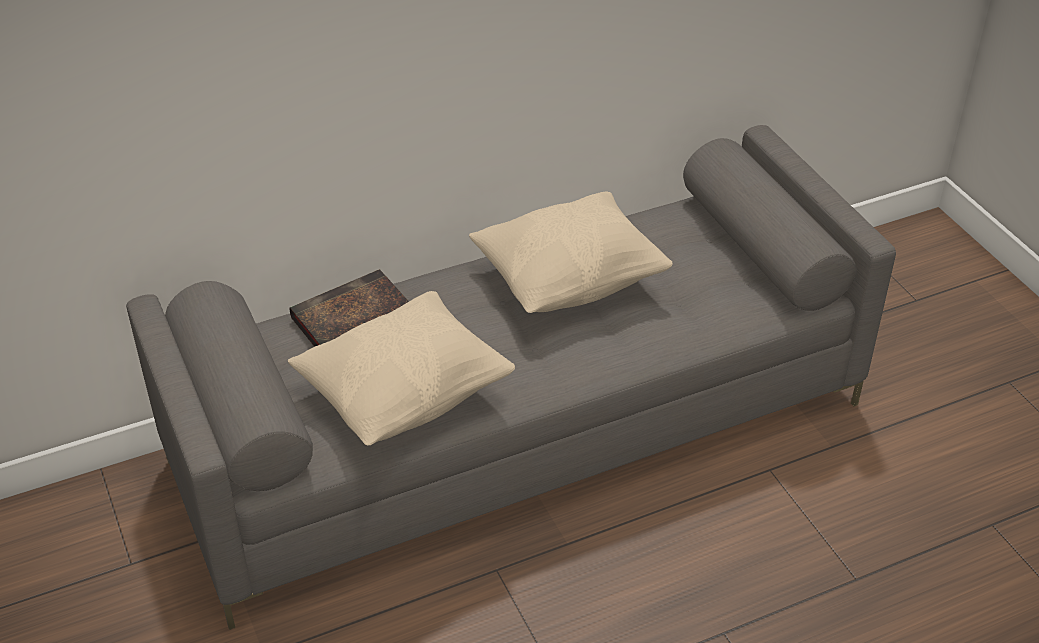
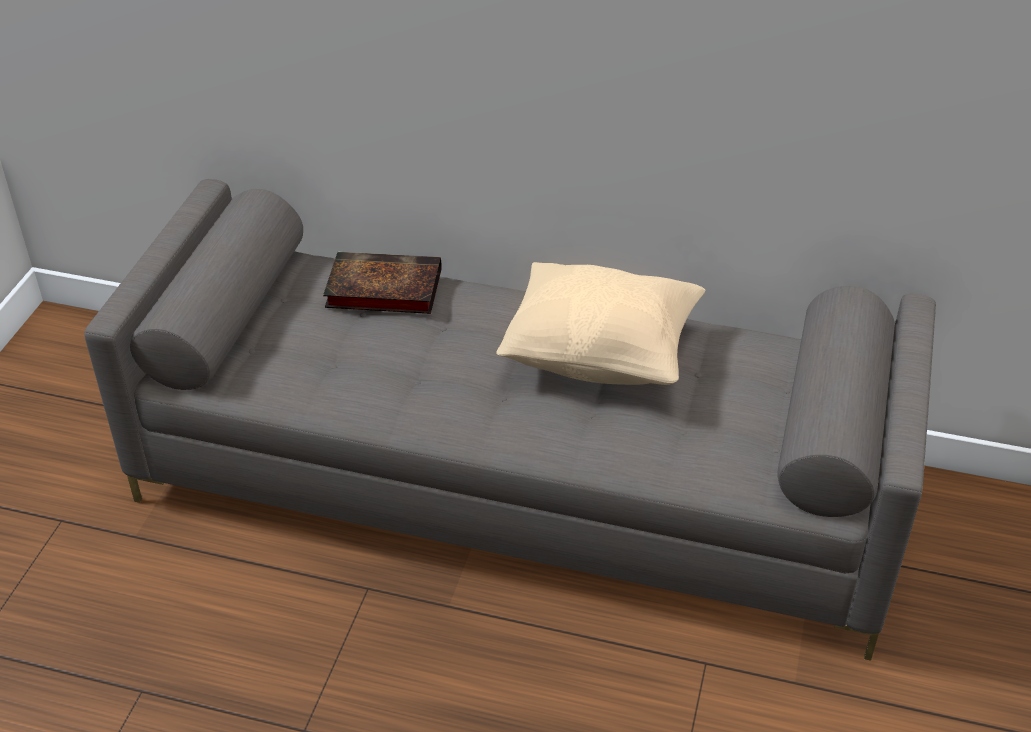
camera: 40 degrees right, 0 degrees up
(405, 396) = (348, 374): beige pillow -> none

